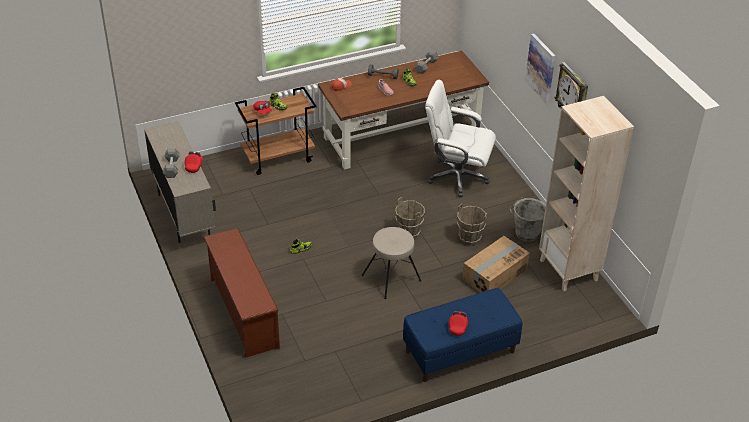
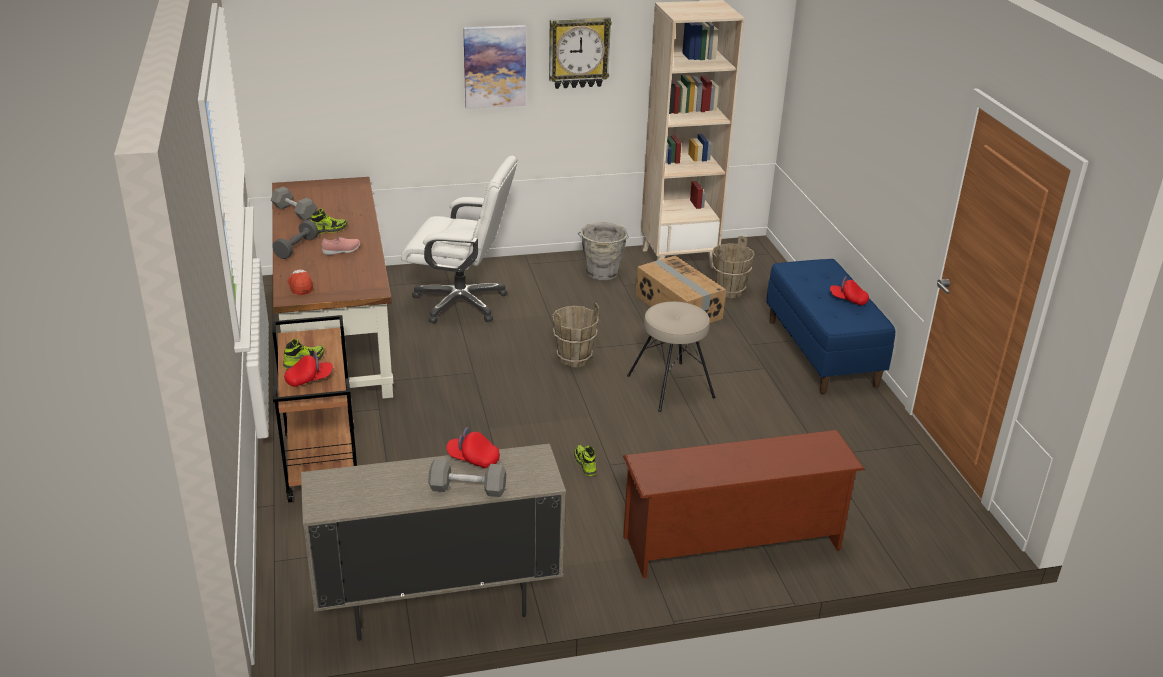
camera: 80 degrees left, 10 degrees down
(456, 177) = (461, 303): white office chair -> white office chair turned 105 degrees counterclockwise
(469, 238) = (600, 313): brown bucket -> brown bucket (729, 291)

